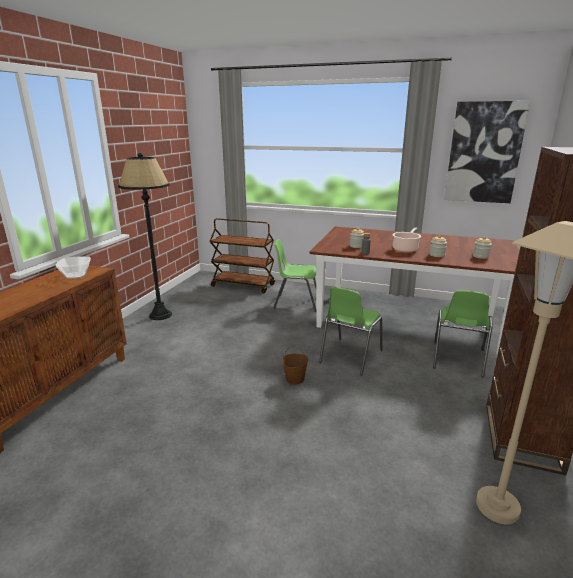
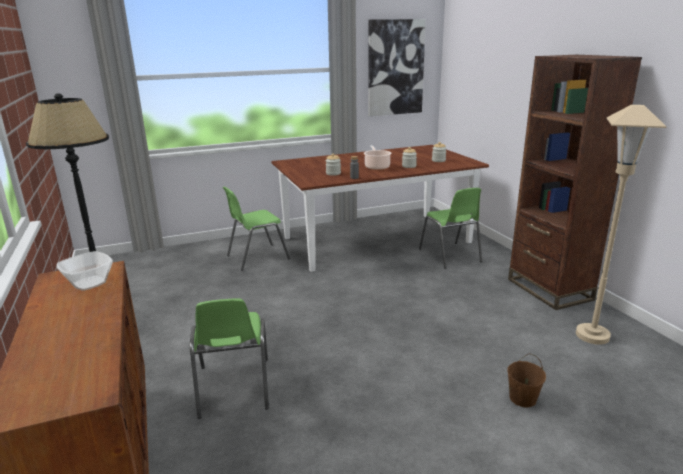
camera: 40 degrees left, 0 degrees up
(243, 285) = (168, 259): brown cart -> none
(295, 379) = (360, 321): brown bucket -> brown bucket (522, 398)
(349, 356) = (376, 285): green chair -> green chair (233, 388)

